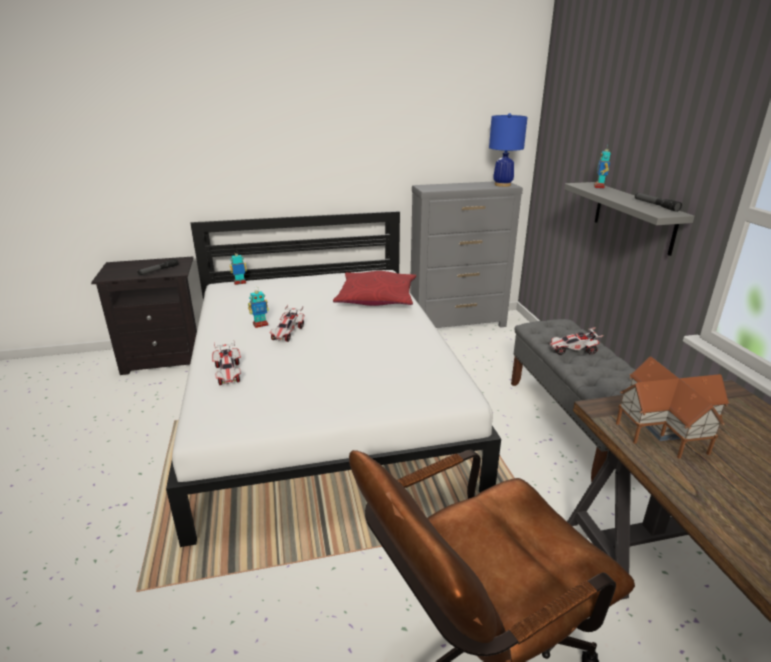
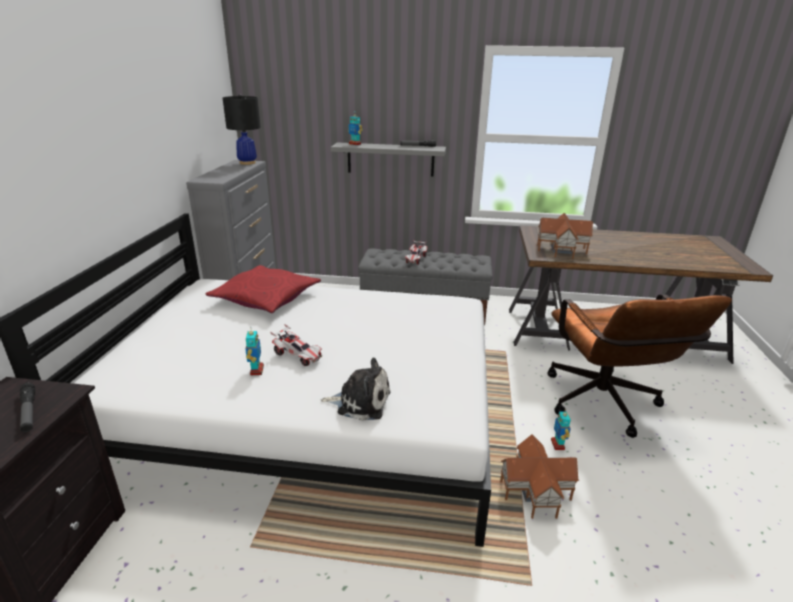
camera: 70 degrees left, 0 degrees up
(228, 373) = (360, 402): toy car -> plush toy
(240, 283) = (97, 373): toy robot -> toy robot (558, 444)
(262, 583) = (536, 492): none -> toy house
(502, 185) = (247, 163): blue table lamp -> black table lamp

